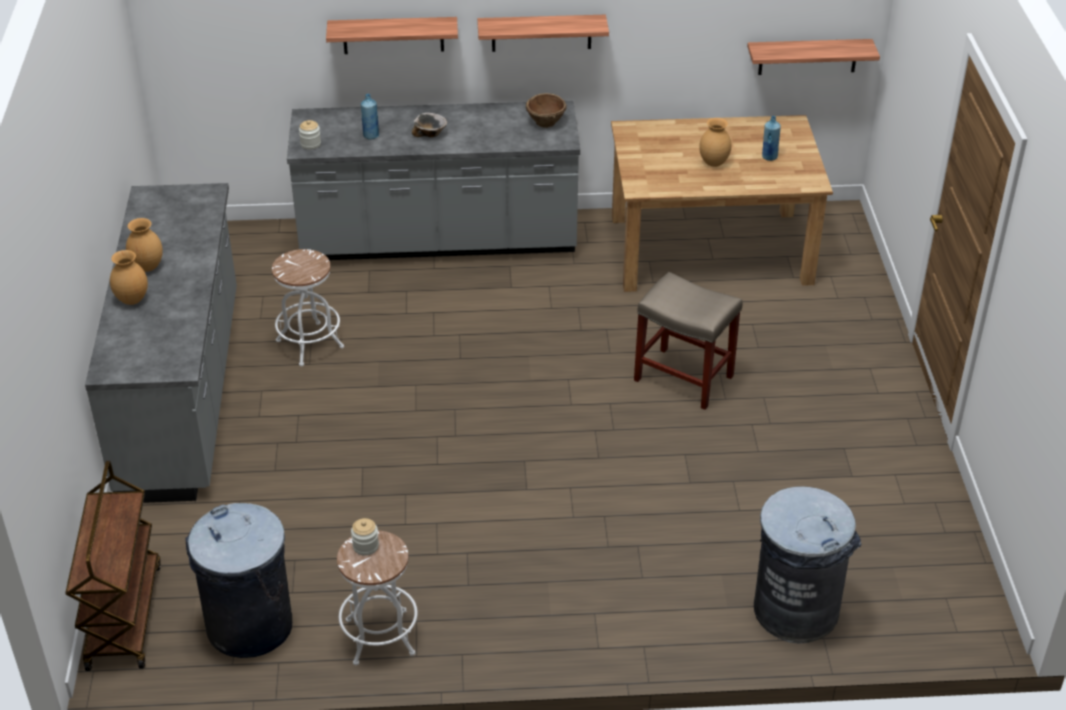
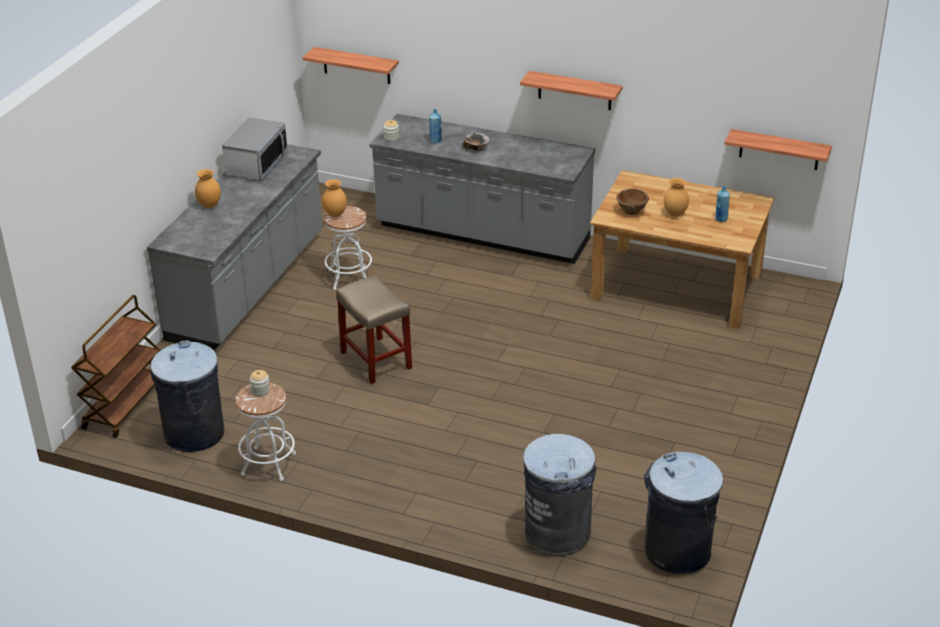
camera: 25 degrees right, 5 degrees down
(147, 267) = (233, 188): brown vase -> brown vase (335, 214)
(156, 225) = (256, 165): none -> microwave
(393, 35) = (469, 72): shelf -> shelf (356, 66)
(546, 123) = (563, 158): brown bowl -> brown bowl (631, 211)
(685, 378) = (591, 366): beige stool -> beige stool (377, 360)
(941, 586) = (677, 551): none -> grey trash can

